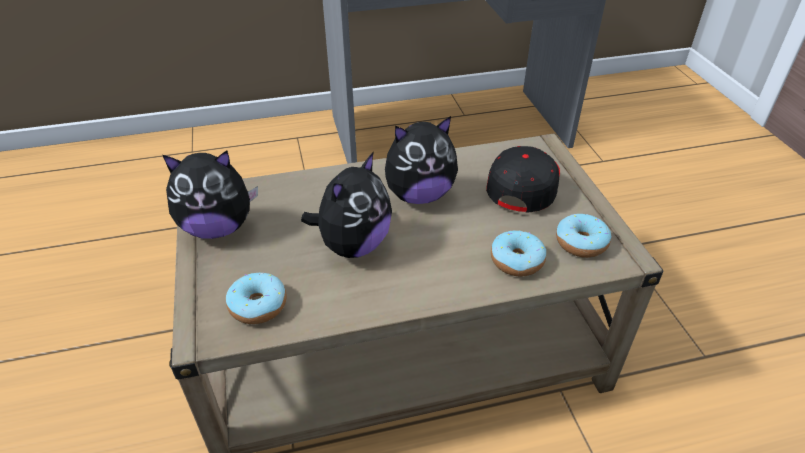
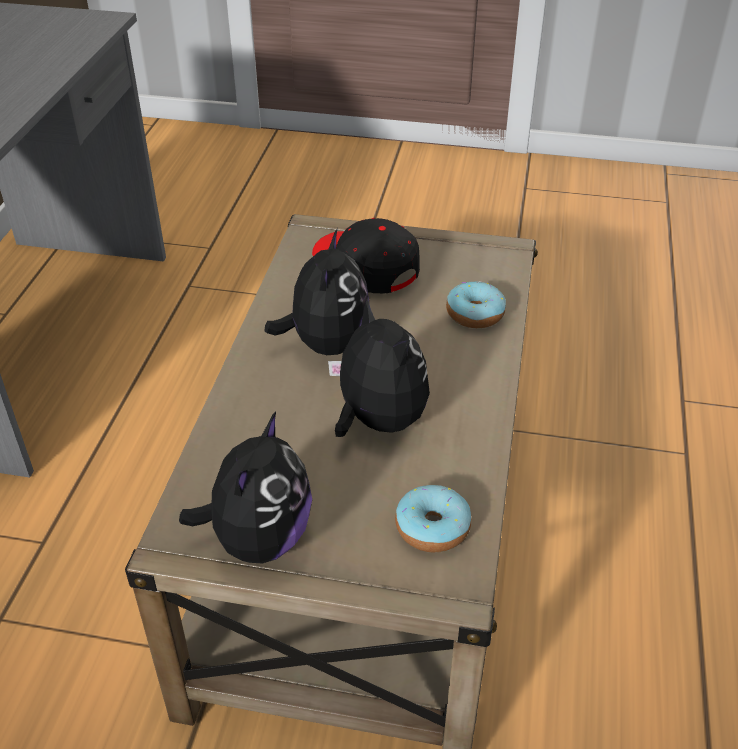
camera: 65 degrees left, 0 degrees up
(581, 243) = (474, 267): donut -> none

